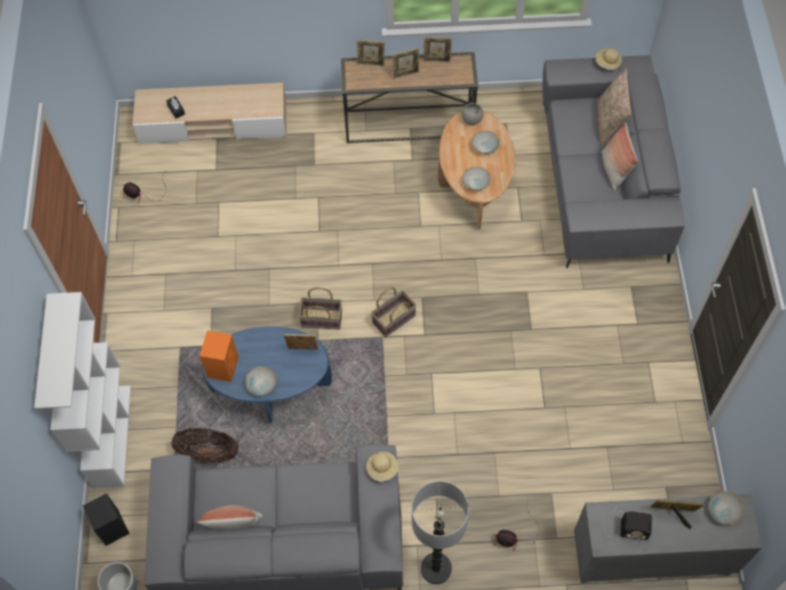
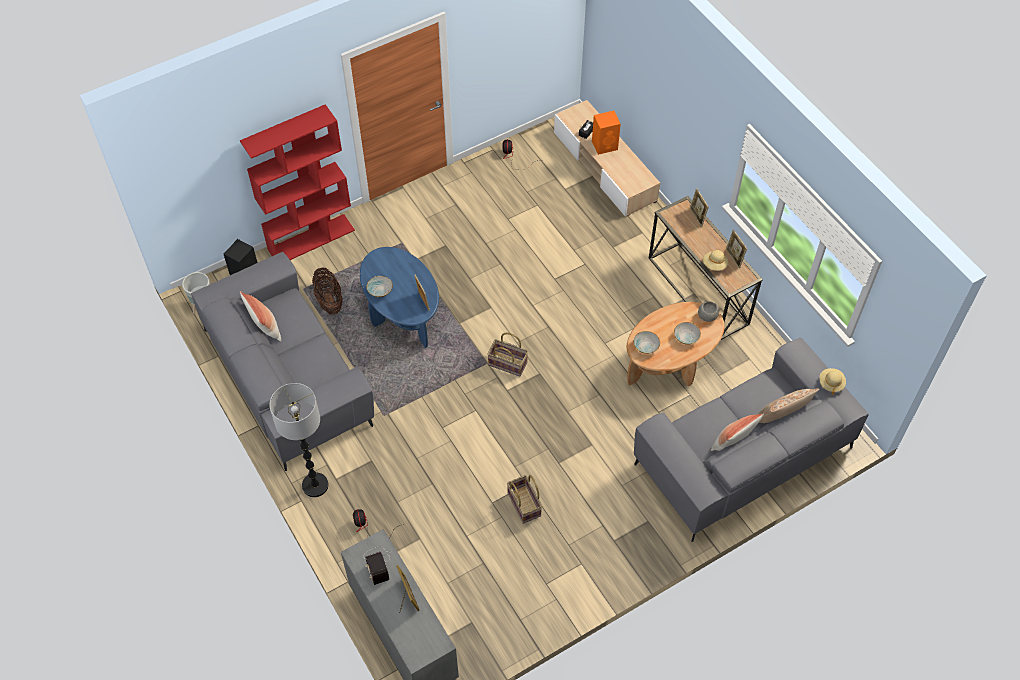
camera: 60 degrees right, 5 degrees down
(111, 435) = (311, 239): white bookcase -> red bookcase
(223, 366) = (381, 261): orange speaker -> orange speaker (605, 145)
(322, 318) = (479, 317): basket -> basket (525, 504)
(382, 469) = (346, 389): beige hat -> beige hat (714, 265)
(406, 74) = (704, 244): picture frame -> none
(723, 510) = (429, 632): bowl -> none

